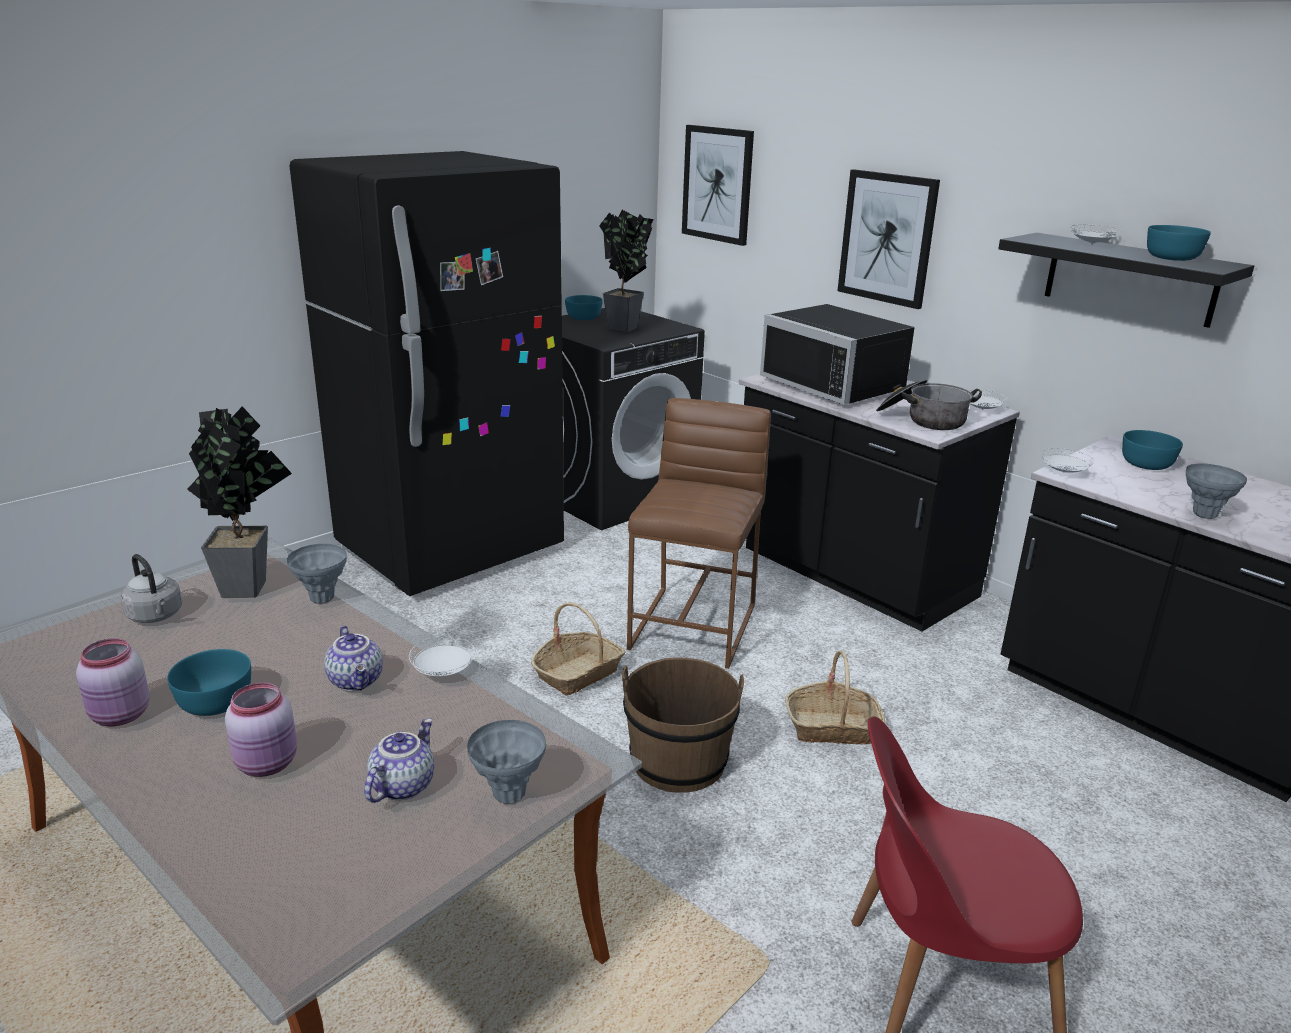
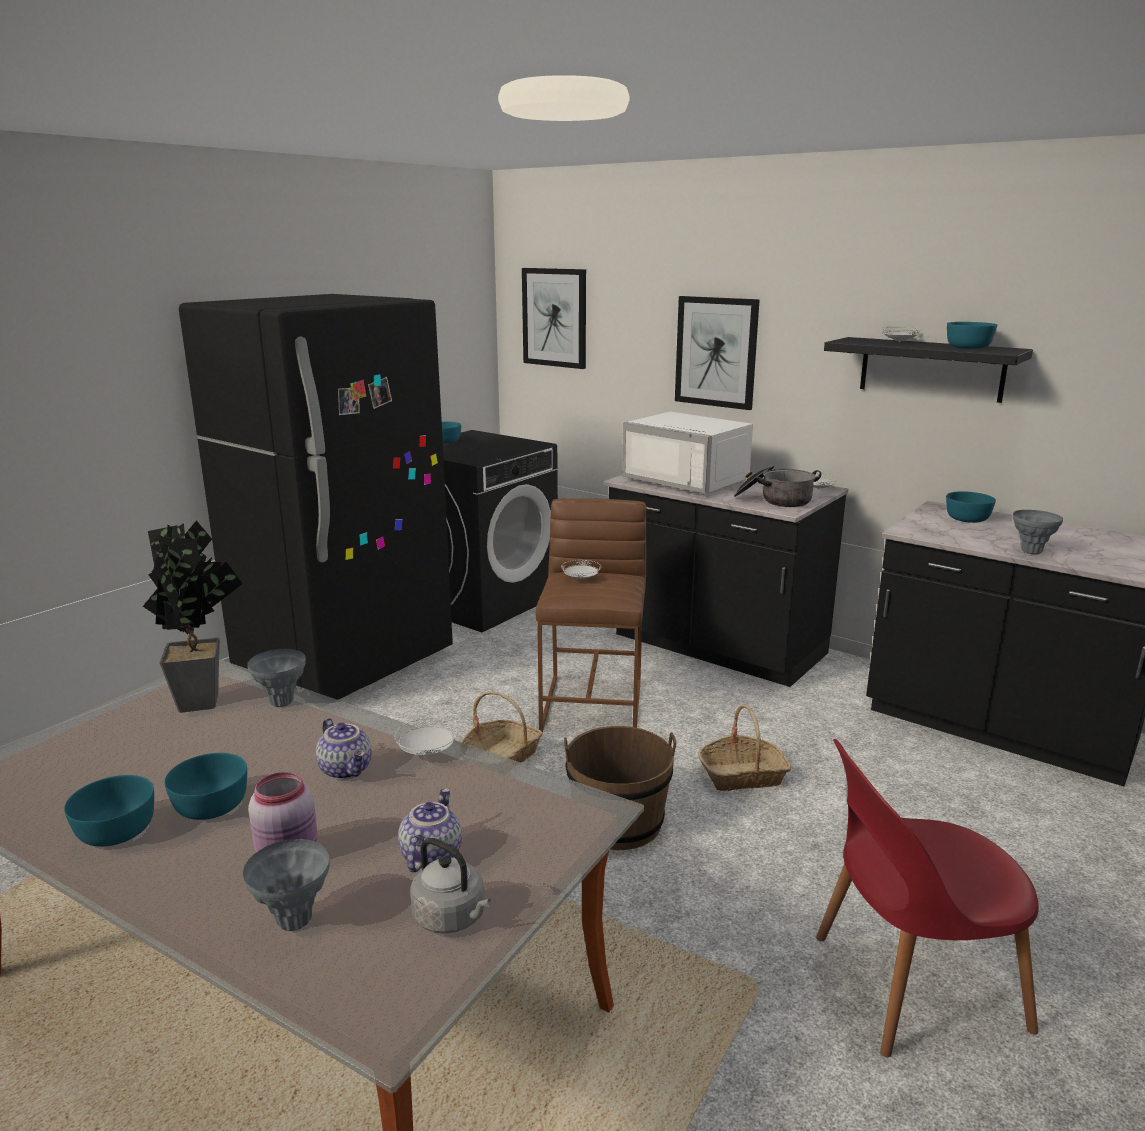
camera: 10 degrees left, 5 degrees down
(121, 716) = (117, 831): pink jar -> turquoise bowl
(156, 616) = (117, 736): grey kettle -> grey kettle (452, 918)
(508, 795) = (535, 849): grey vase -> grey vase (294, 921)
(625, 329) = (487, 448): potted plant -> none
(839, 384) = (691, 479): black microwave -> white microwave
(1063, 472) = (907, 530): white plate -> white plate (581, 579)

